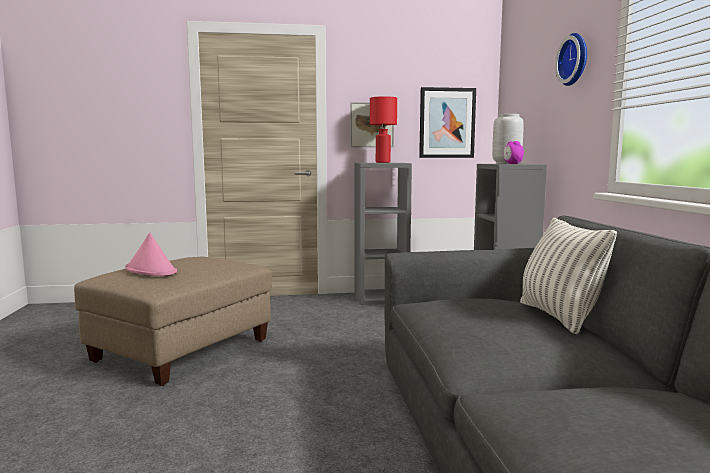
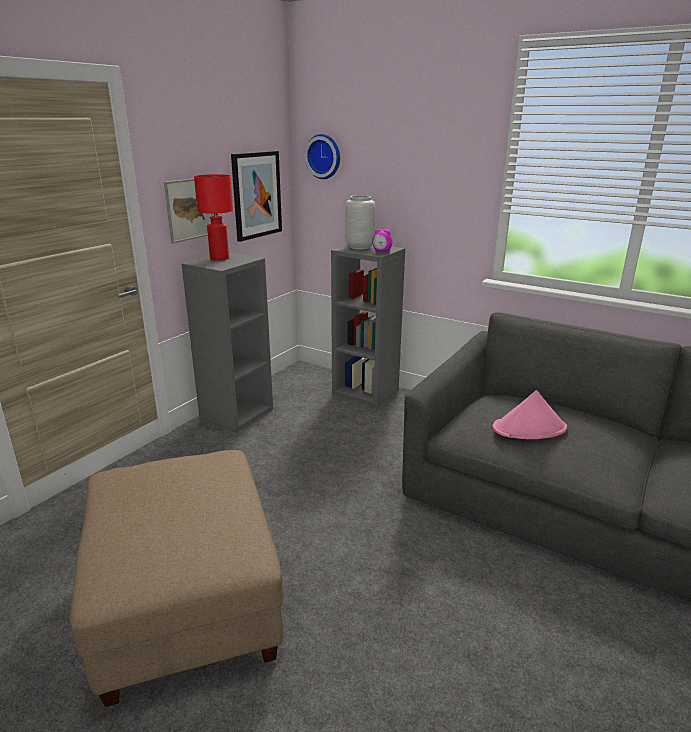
camera: 50 degrees left, 15 degrees up
(151, 270) = (162, 534): pink hat -> pink hat (529, 428)
(559, 316) = (559, 407): pillow -> none
(575, 59) = (439, 150): wall clock -> wall clock (324, 156)

